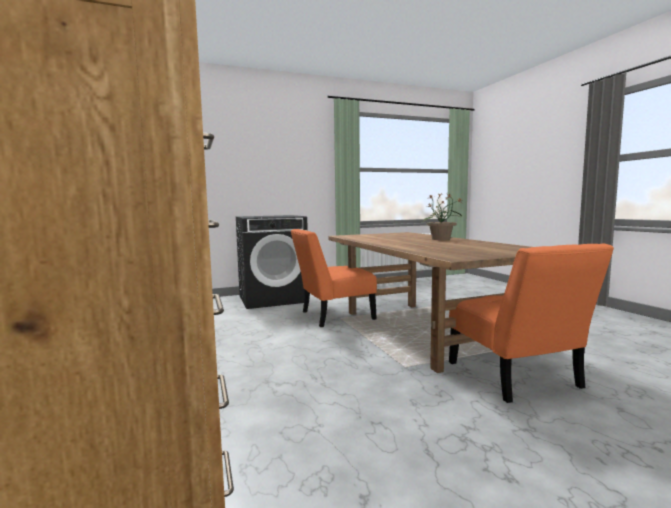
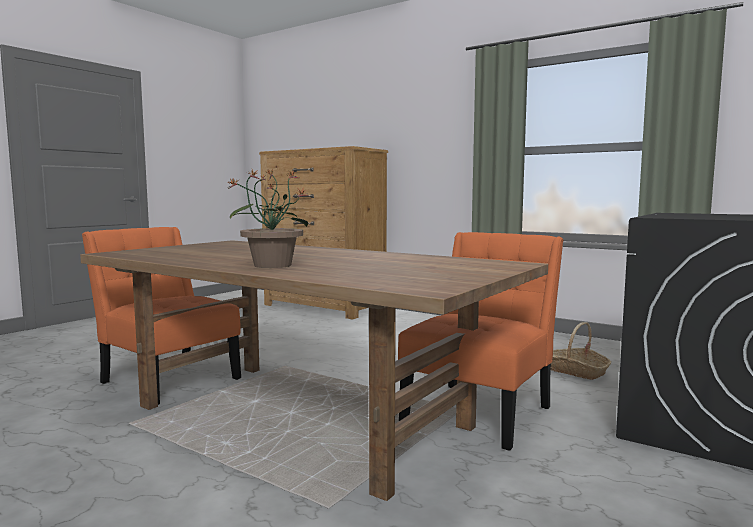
camera: 145 degrees right, 0 degrees up
(237, 321) = (577, 371): none -> basket

